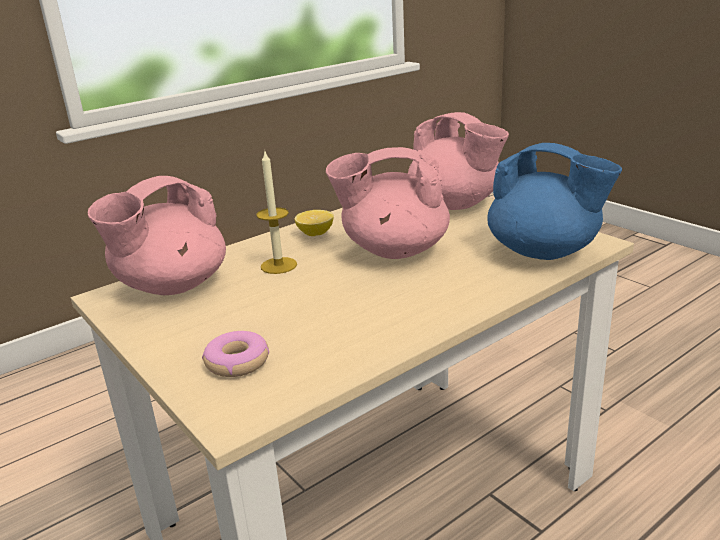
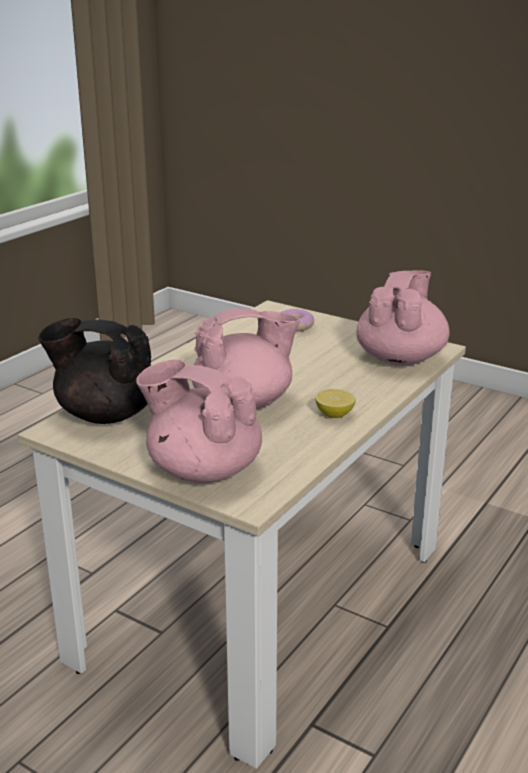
camera: 160 degrees right, 0 degrees up
(278, 265) = (335, 381): candle -> none
(544, 252) = (105, 414): blue teapot -> black teapot

